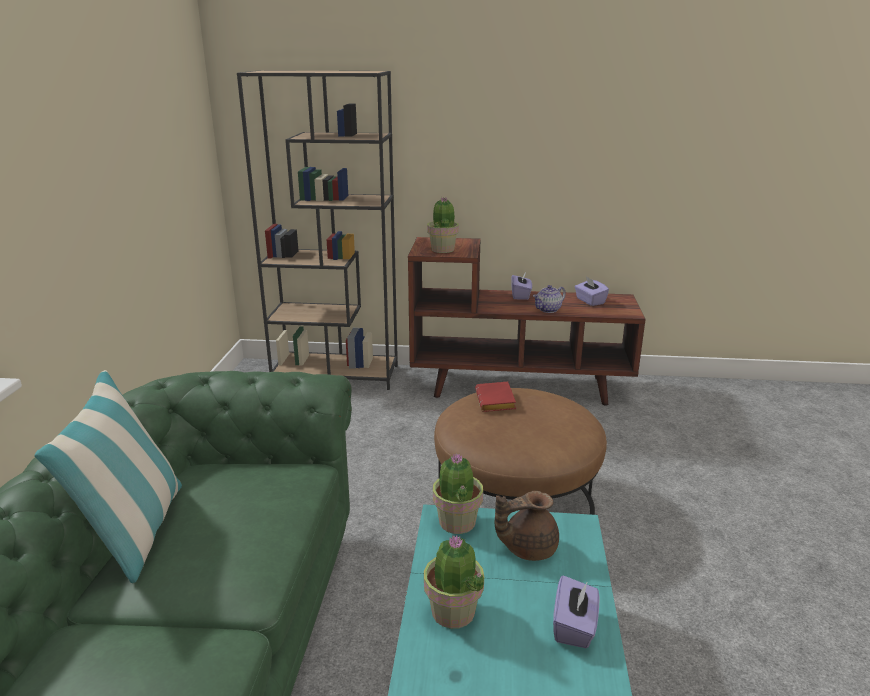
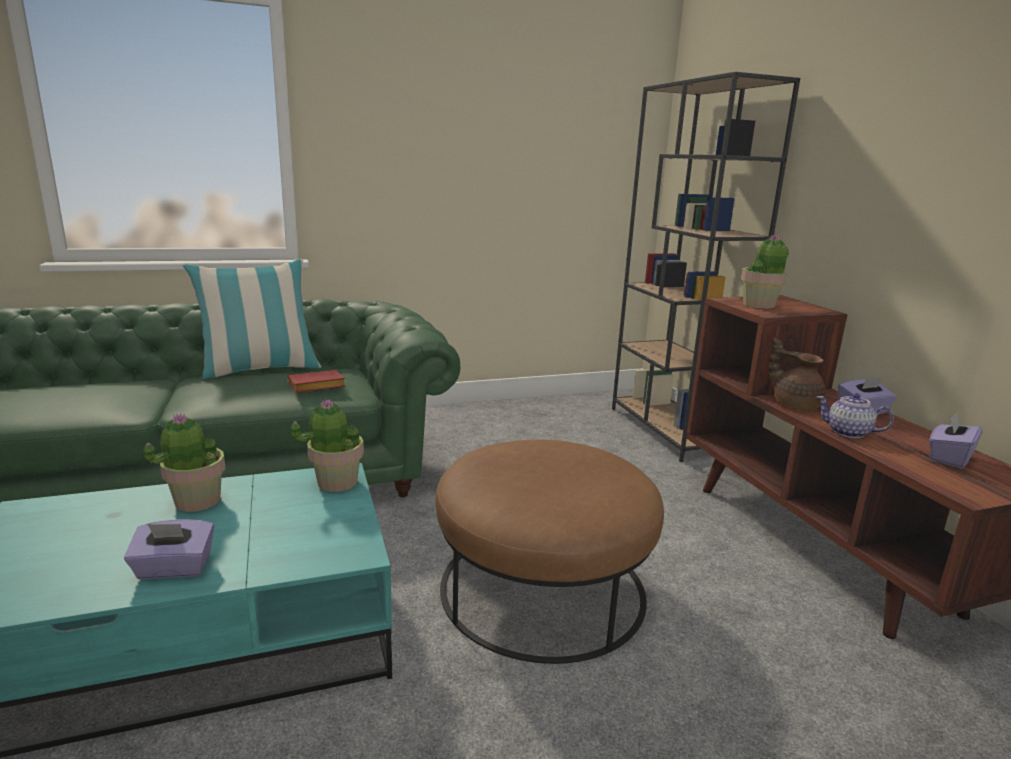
camera: 65 degrees right, 5 degrees down
(497, 402) = (573, 455): red book -> red book (315, 387)
(527, 548) = (305, 525): brown teapot -> brown teapot (794, 404)

